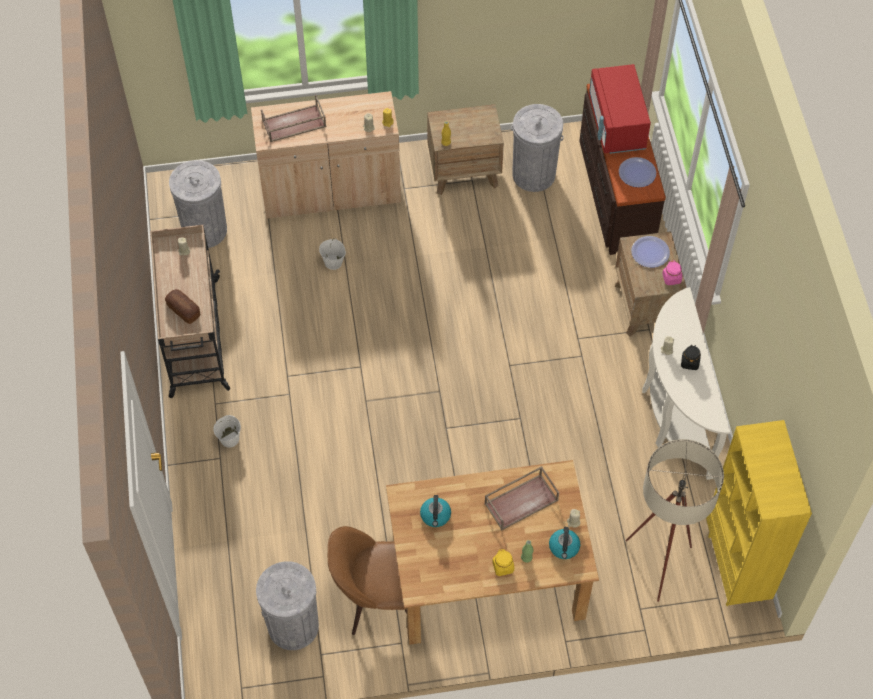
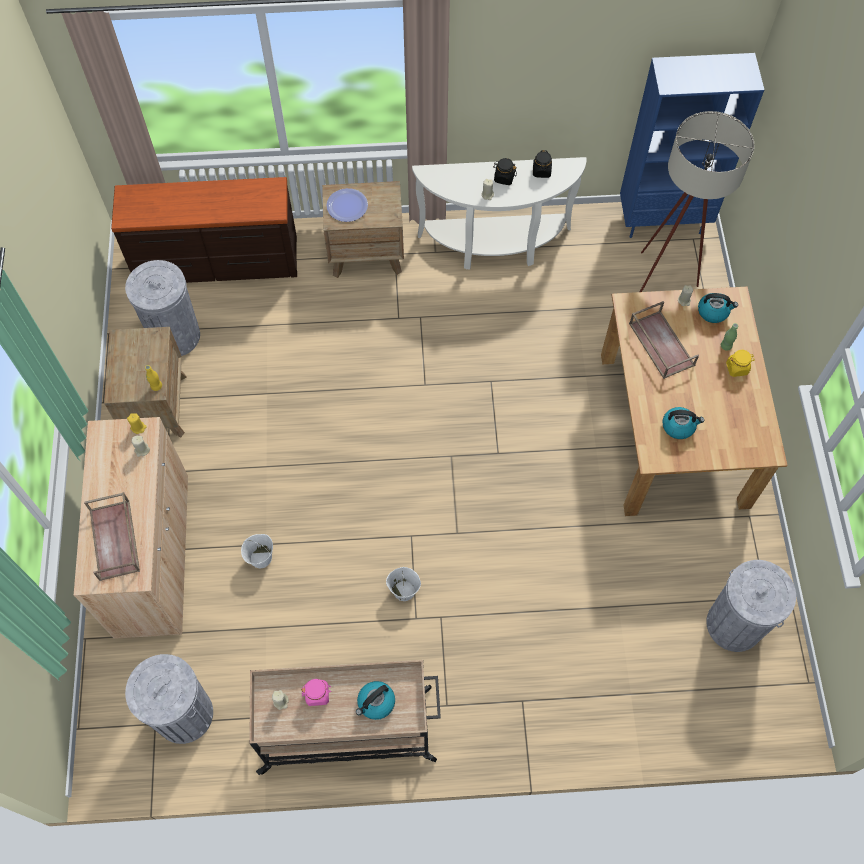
camera: 85 degrees left, 5 degrees up
(183, 310) = (376, 703): bread -> kettle
(229, 438) = (496, 688): white bucket -> white bucket (403, 590)
(379, 599) = (700, 534): brown chair -> none
(616, 124) = (177, 207): red microwave -> none
(637, 173) = (249, 197): plate -> none
(671, 278) = (382, 192): pink jar -> pink jar (317, 694)
(704, 393) = (541, 171): none -> black jar
(736, 568) = (663, 220): yellow bookcase -> blue bookcase

